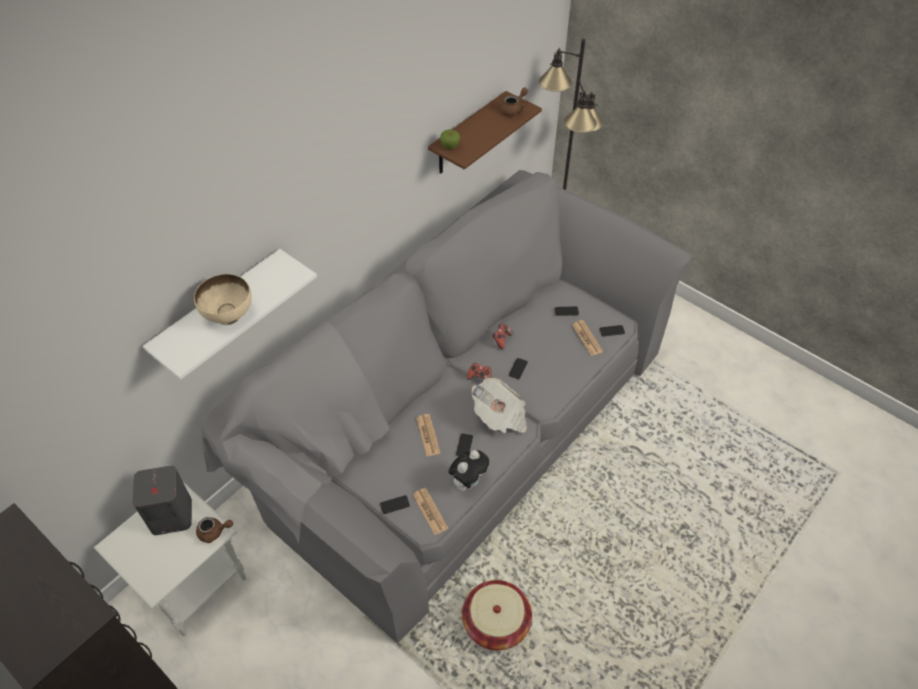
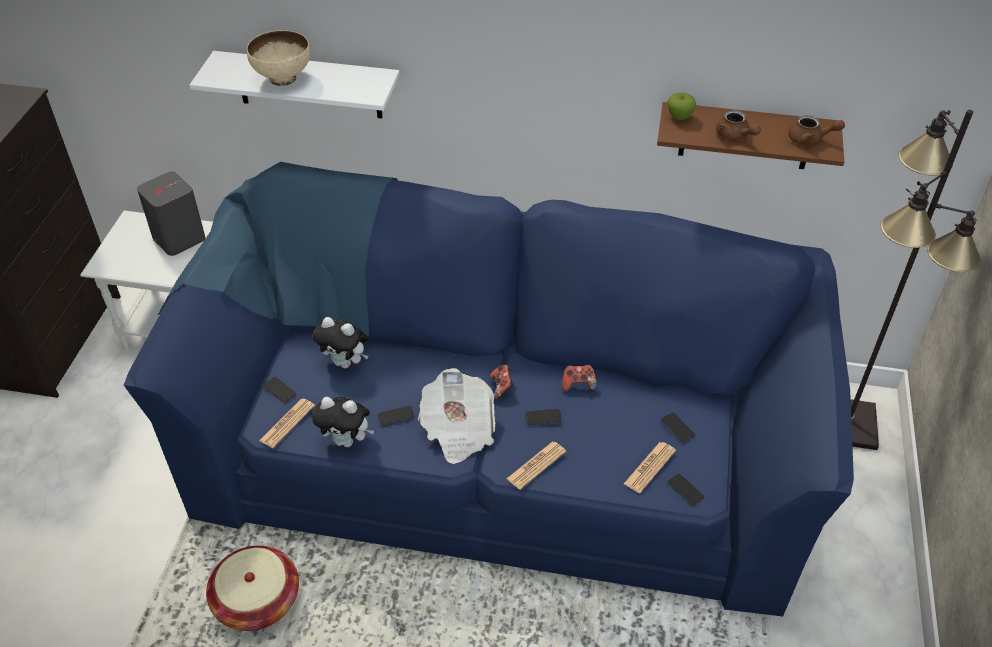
camera: 60 degrees right, 5 degrees down
(214, 532) = (175, 274): brown teapot -> brown teapot (734, 136)
(394, 455) = (345, 362): none -> plush toy
(428, 435) = (390, 379): newspaper -> newspaper (536, 465)
(462, 426) = (498, 448): grey sofa -> blue sofa

